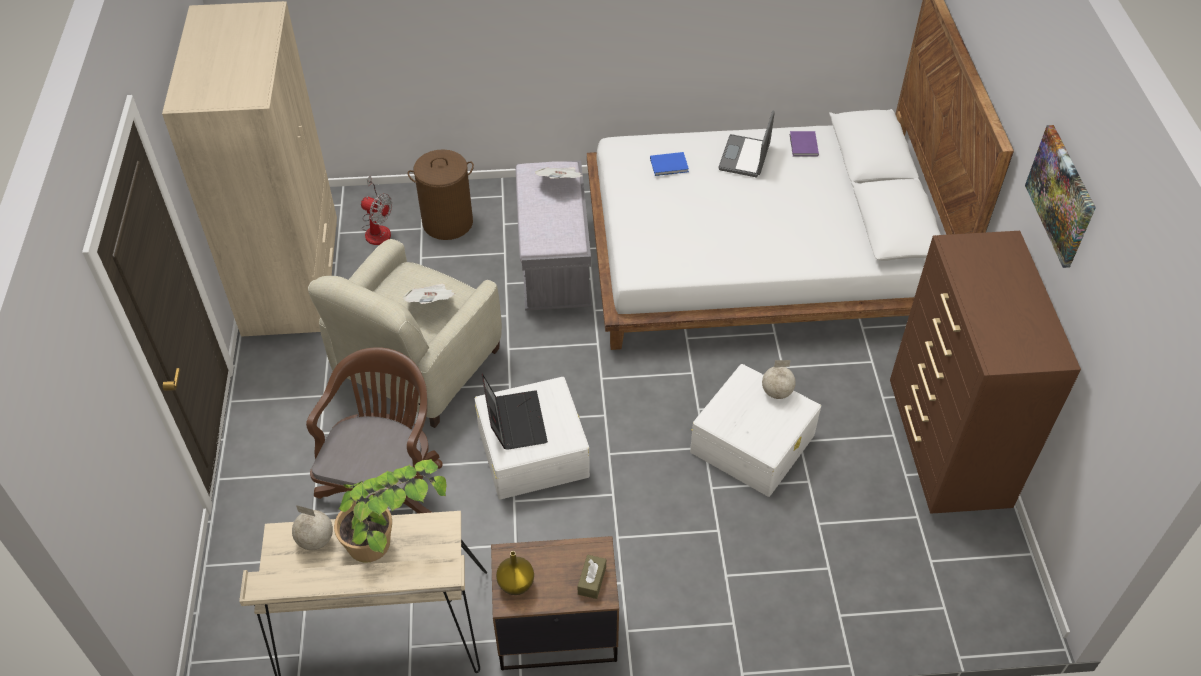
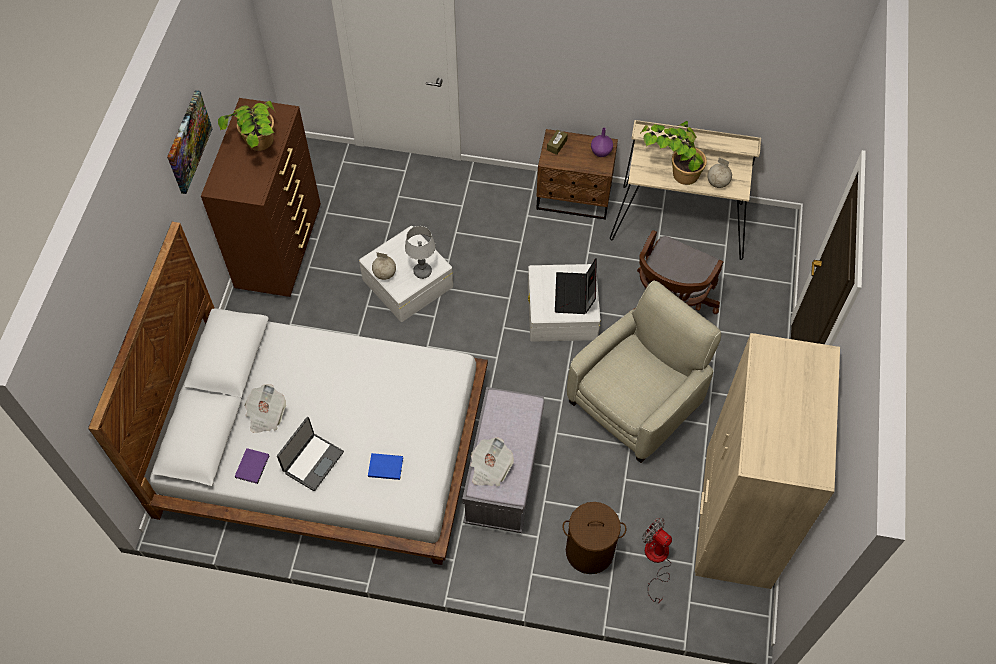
camera: 165 degrees left, 10 degrees up
(431, 303) = (623, 370): newspaper -> newspaper (266, 415)
(516, 585) = (601, 152): yellow vase -> purple vase
(728, 406) = (423, 271): none -> table lamp
(988, 298) = (260, 151): none -> potted plant

